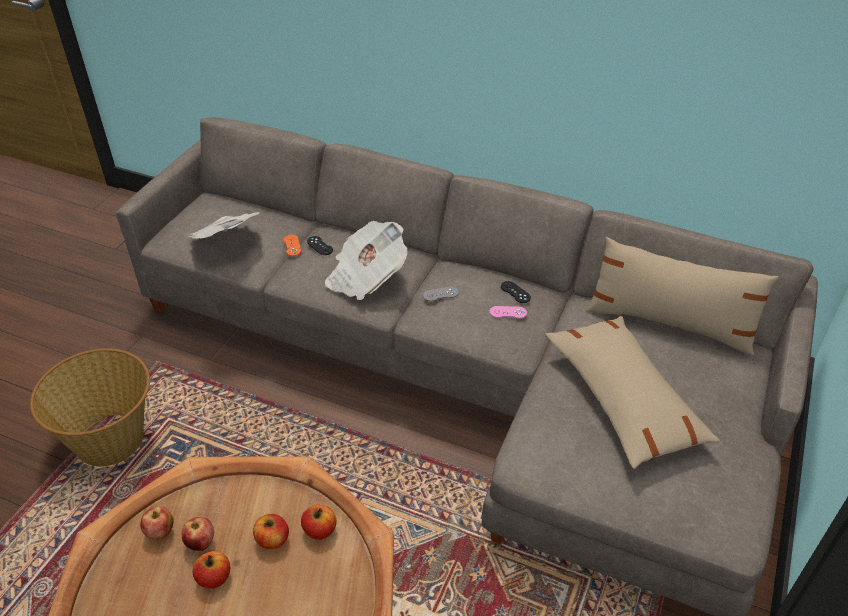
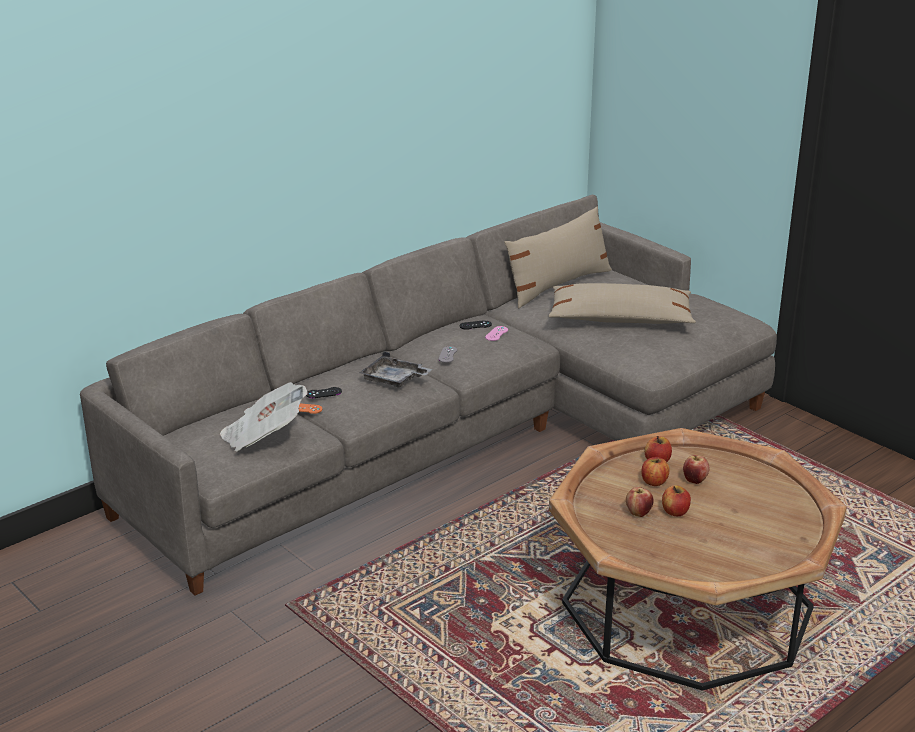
camera: 65 degrees left, 15 degrees down
(111, 440) = (380, 651): basket -> none
(160, 532) = (616, 530): apple -> apple (695, 480)
(366, 277) = (394, 380): newspaper -> grey tray

